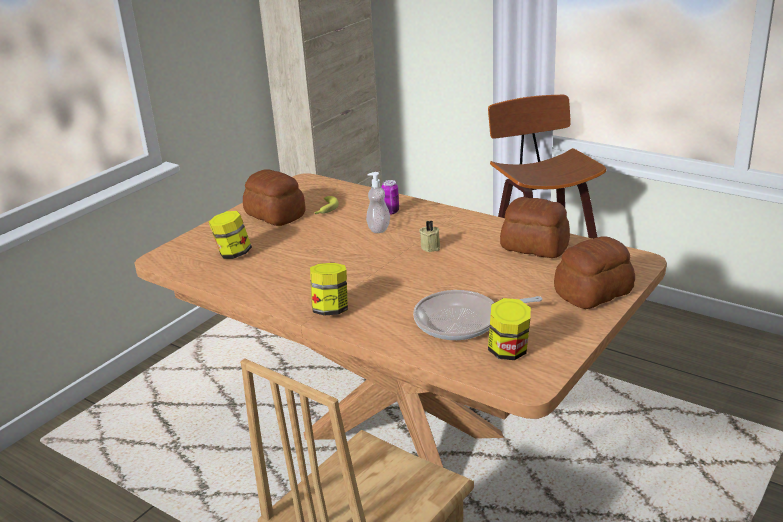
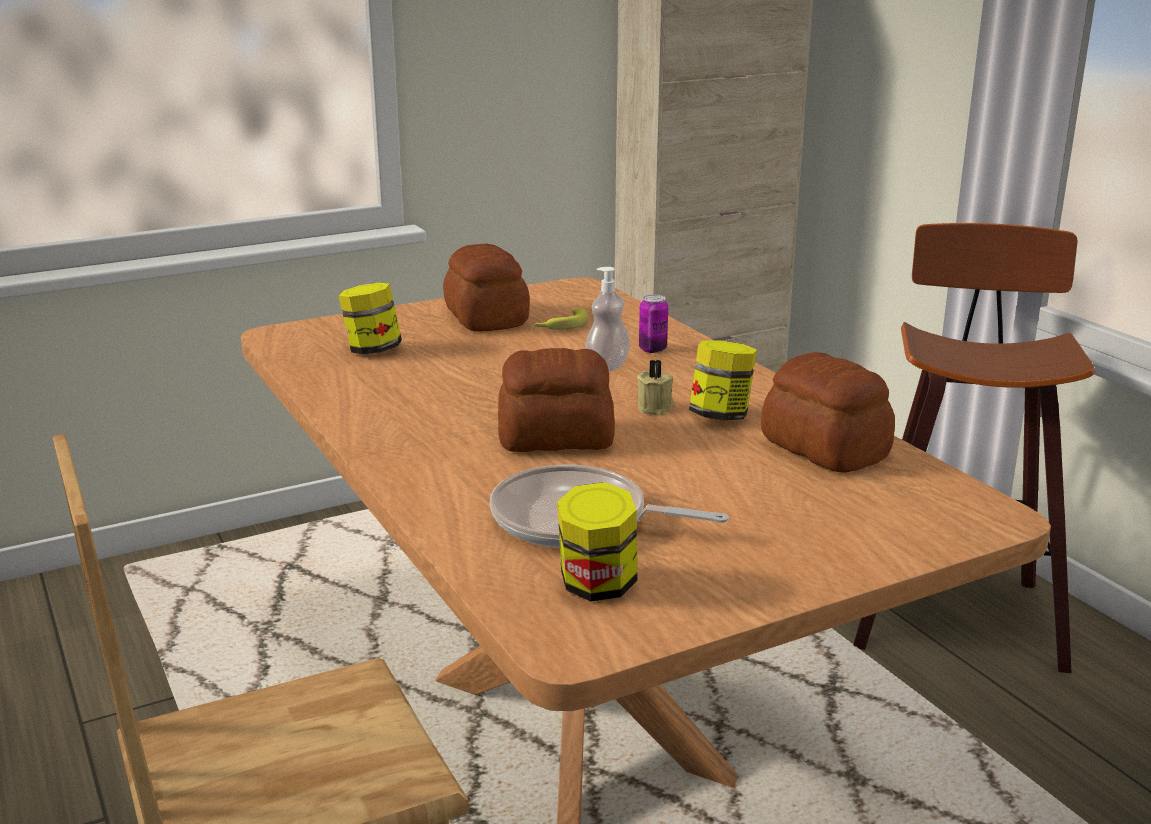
camera: 25 degrees right, 5 degrees down
(331, 310) = (408, 451): jar -> jar (721, 416)
(594, 293) = (851, 543): bread -> bread (557, 438)

